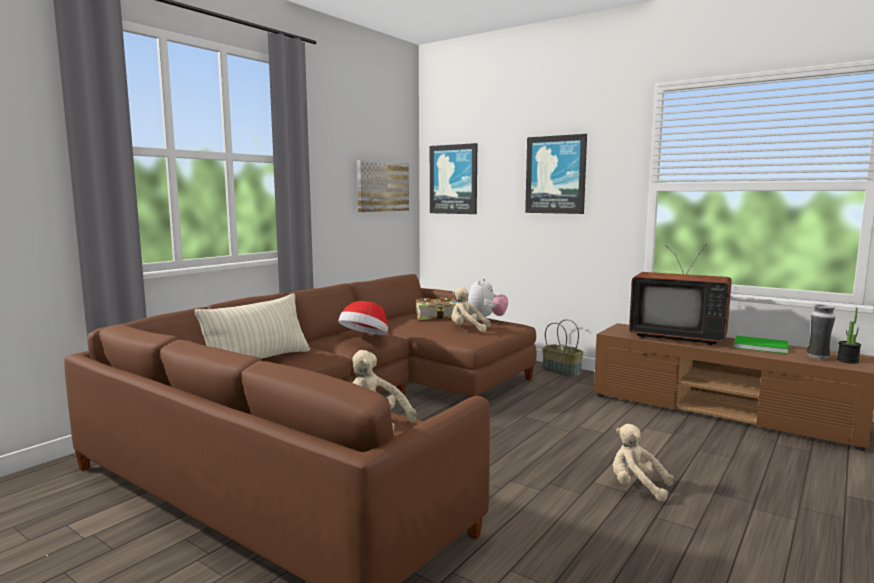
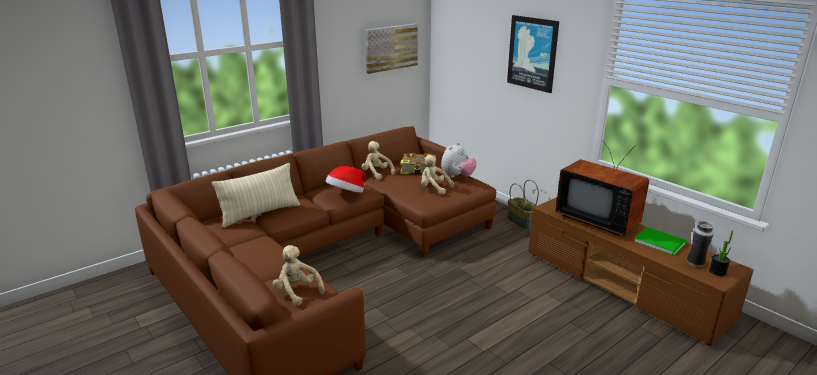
camera: 15 degrees right, 15 degrees up
(453, 179) = (455, 40): picture -> none
(637, 487) = (494, 349): beige plush toy -> beige plush toy (376, 173)

